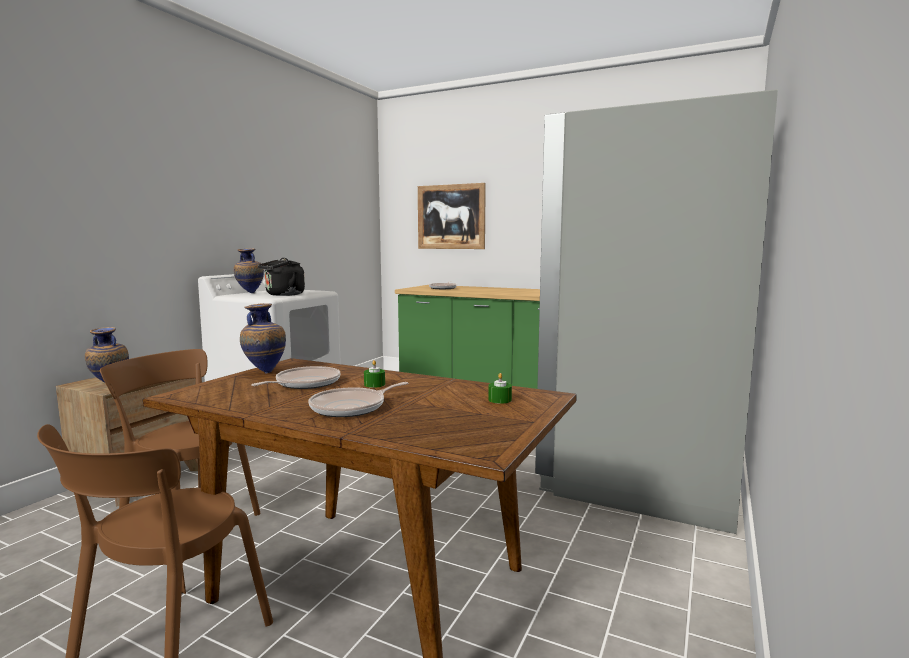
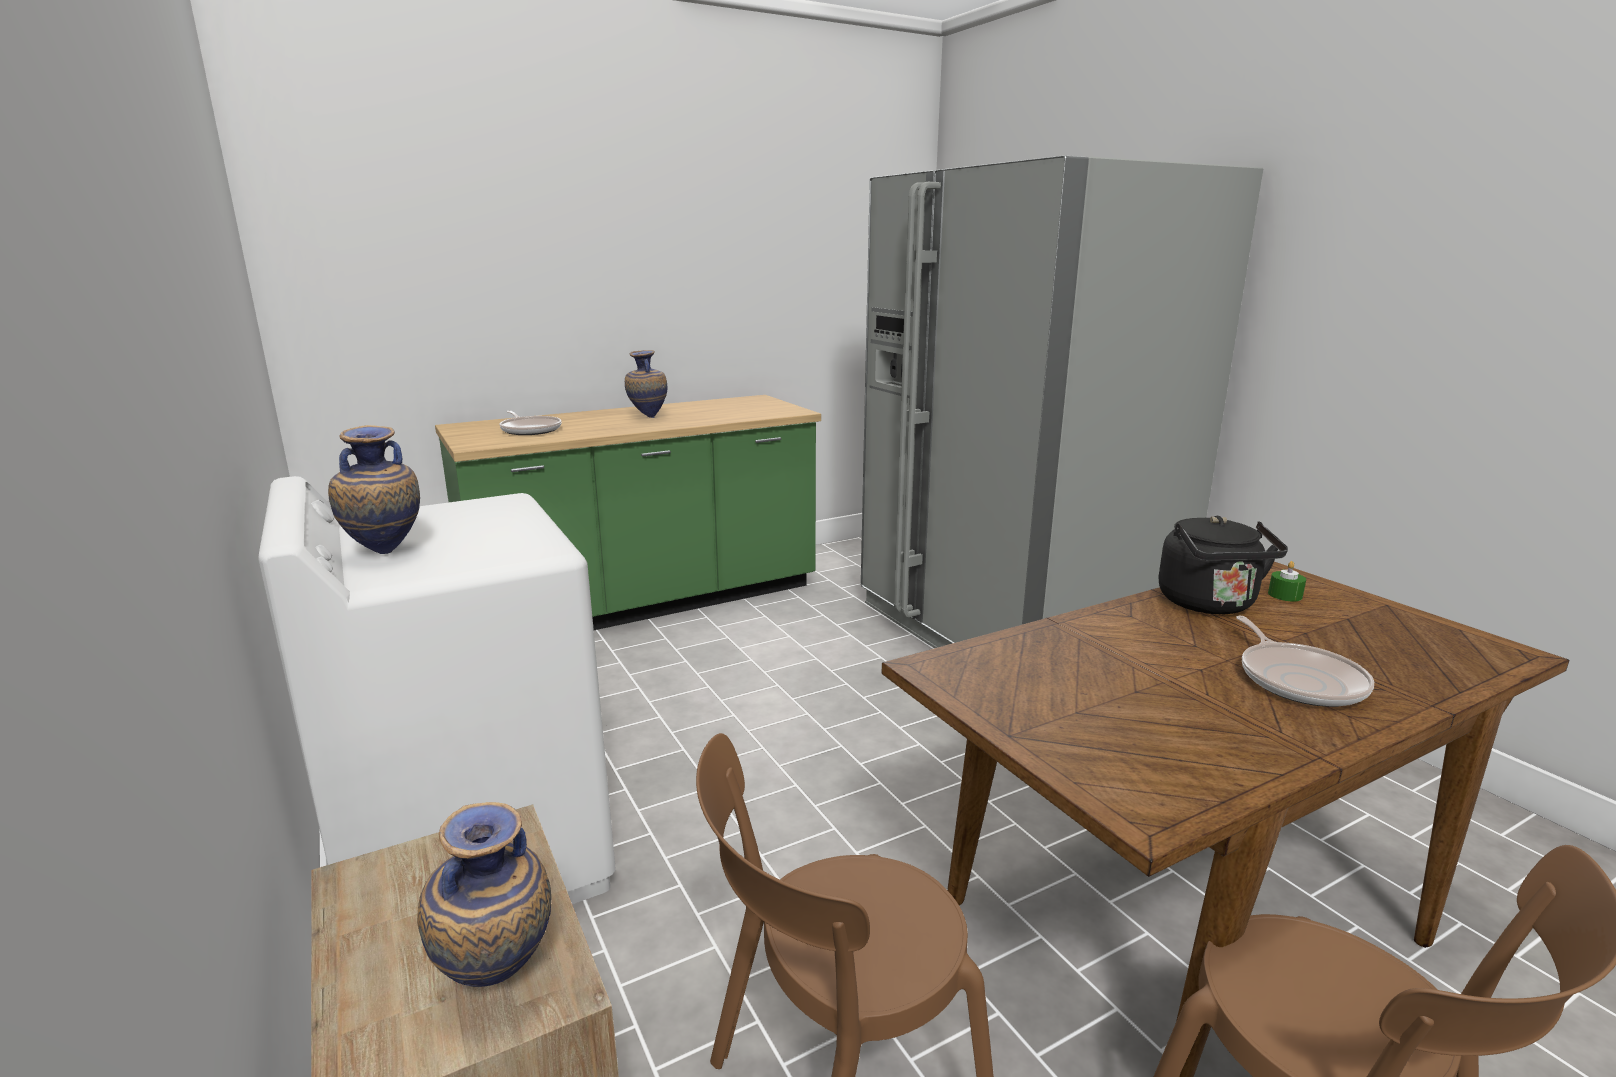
camera: 55 degrees left, 10 degrees up
(264, 372) = (999, 703): vase -> vase (647, 417)
(283, 295) = (509, 535): black kettle -> black kettle (1210, 605)
(305, 383) = (1123, 685): frying pan -> none
(374, 384) = (1161, 640): green candle -> none
(451, 217) = (468, 271): picture -> none

